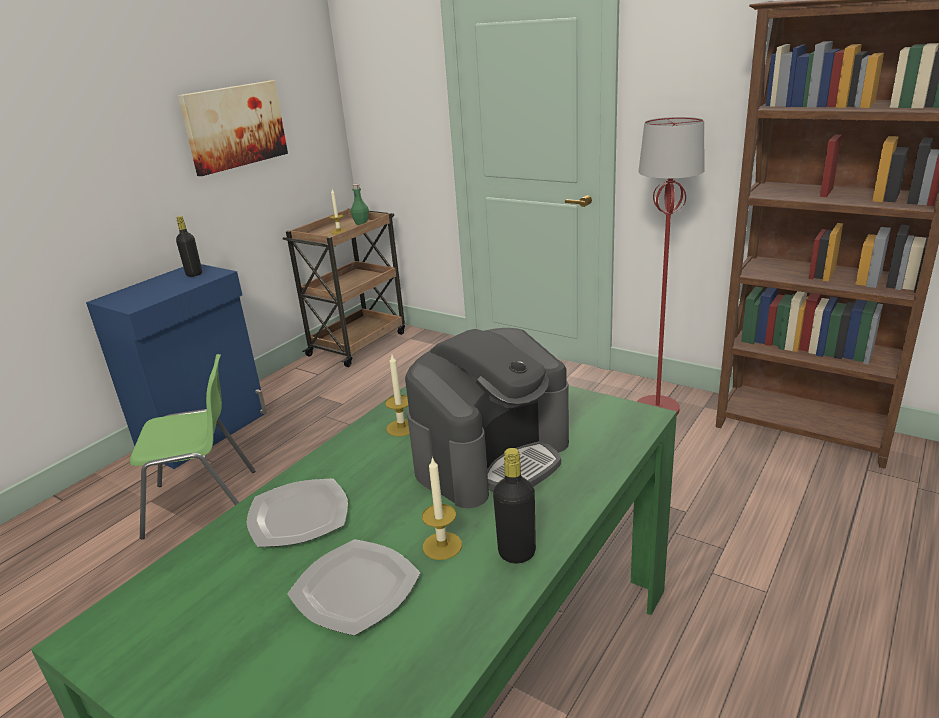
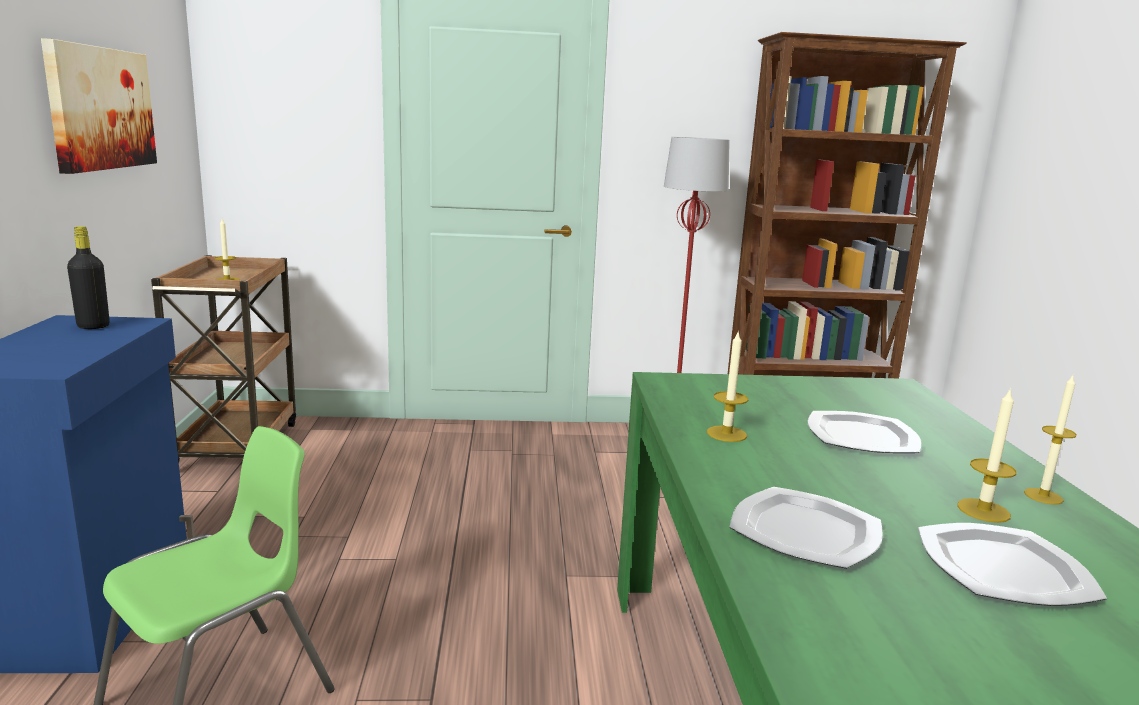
camera: 40 degrees left, 10 degrees down
(361, 223) = (246, 272): green bottle -> none
(492, 456) = (860, 436): coffee machine -> plate
(517, 553) = (1043, 496): black bottle -> candle

